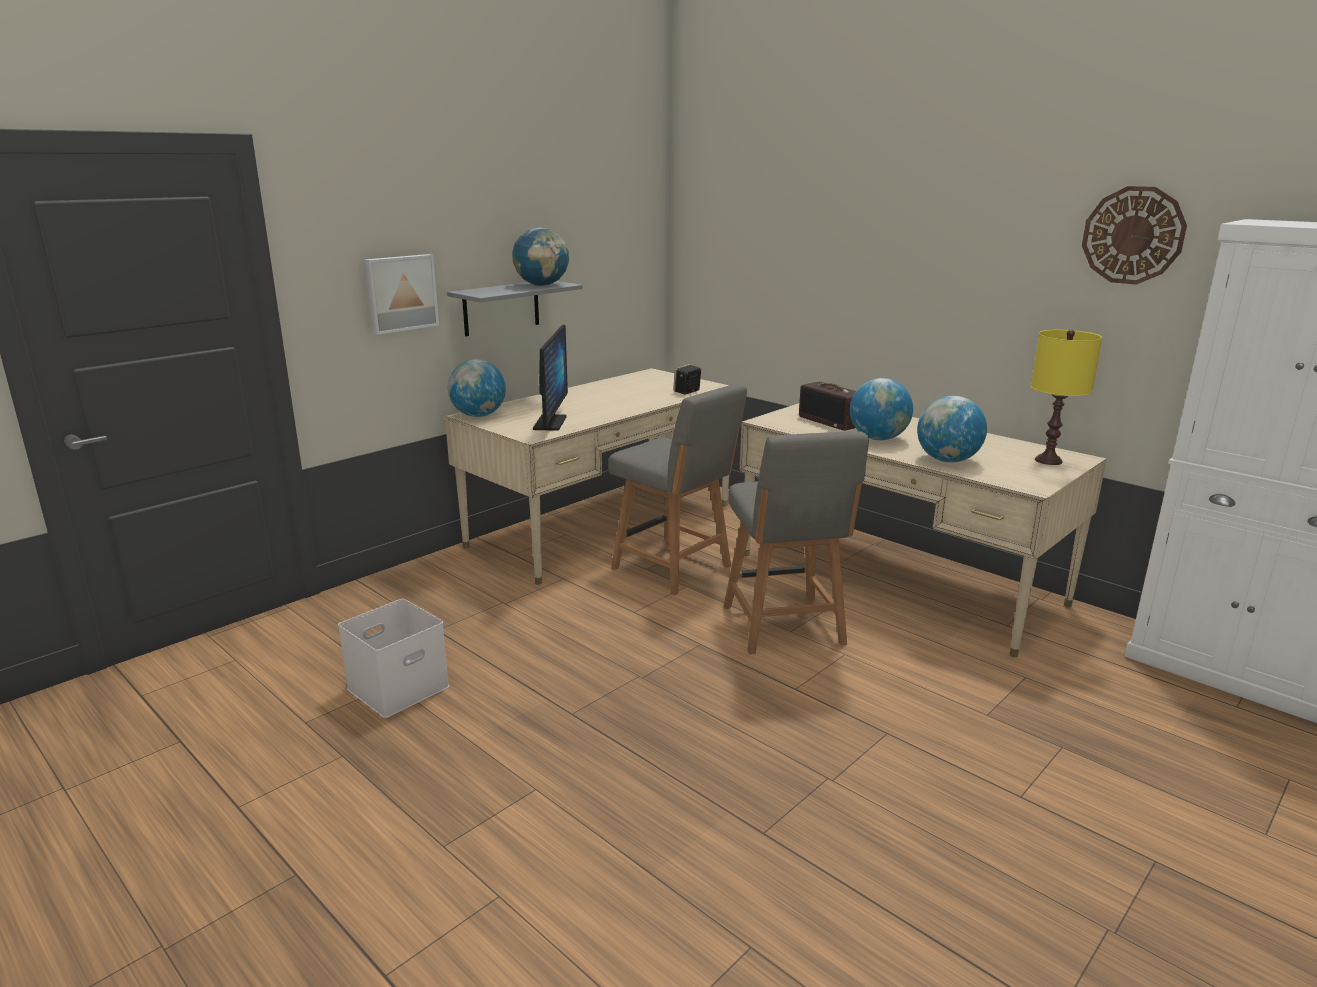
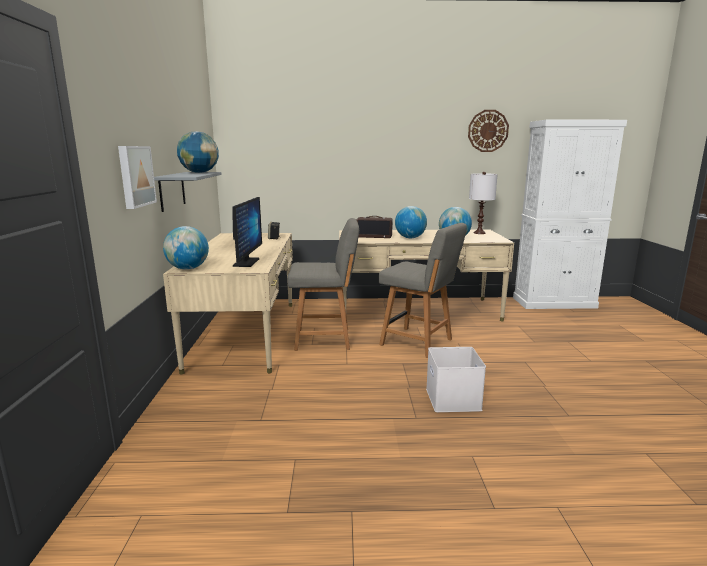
camera: 45 degrees left, 5 degrees down
(398, 686) = (303, 458): white storage box -> white storage box (451, 398)
(550, 423) = (246, 262): monitor -> monitor turned 45 degrees clockwise
(1048, 461) = (479, 233): yellow table lamp -> white table lamp

